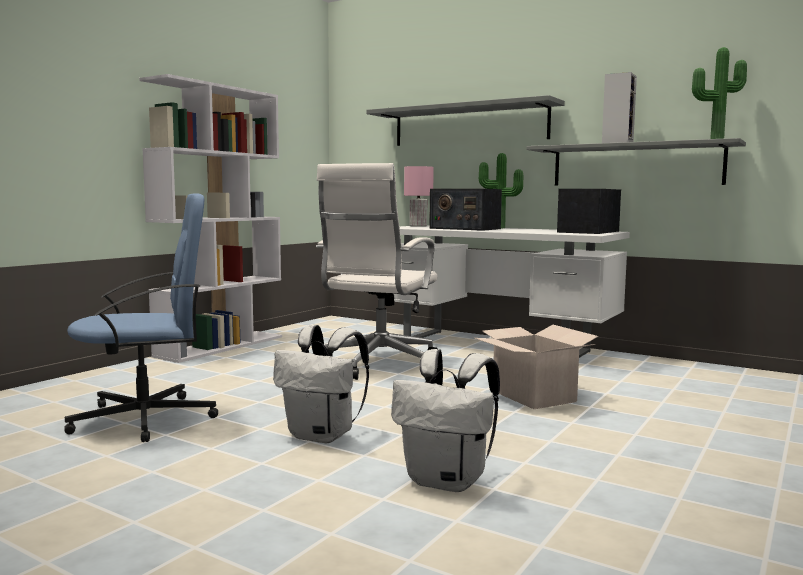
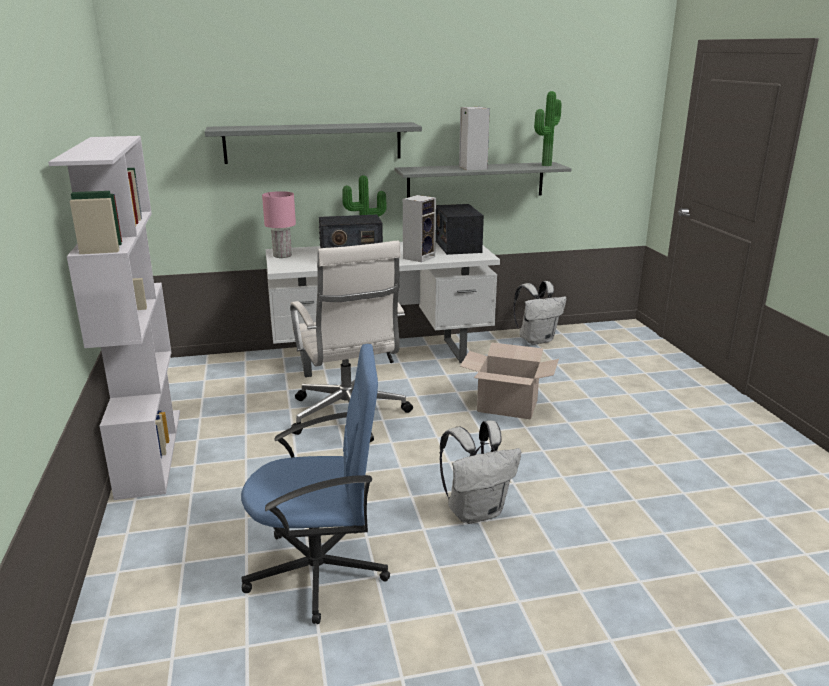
camera: 45 degrees left, 15 degrees up
(147, 418) = (319, 571): blue office chair -> blue office chair turned 60 degrees clockwise
(448, 481) = (609, 507): white backpack -> white backpack (536, 340)
(523, 231) = (419, 257): none -> speaker

